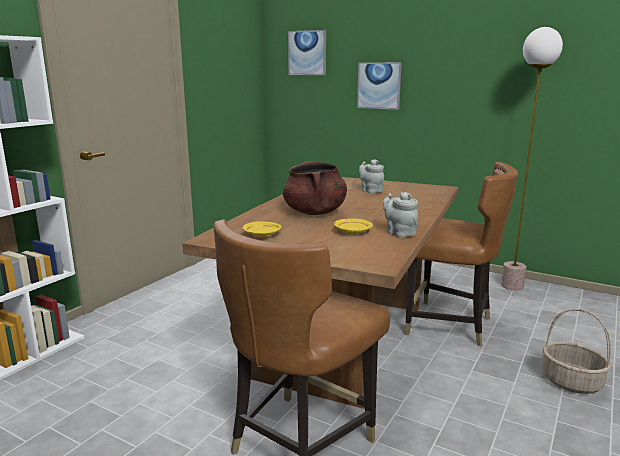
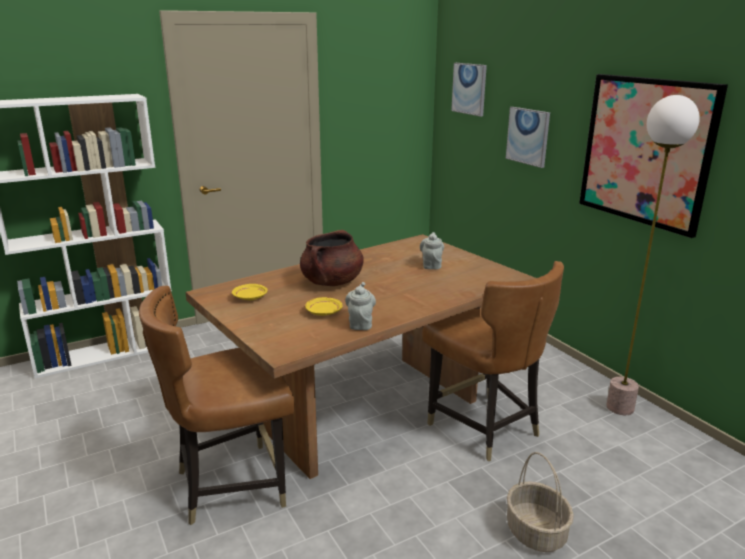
camera: 30 degrees right, 5 degrees up
(500, 80) = (646, 151): none -> picture

